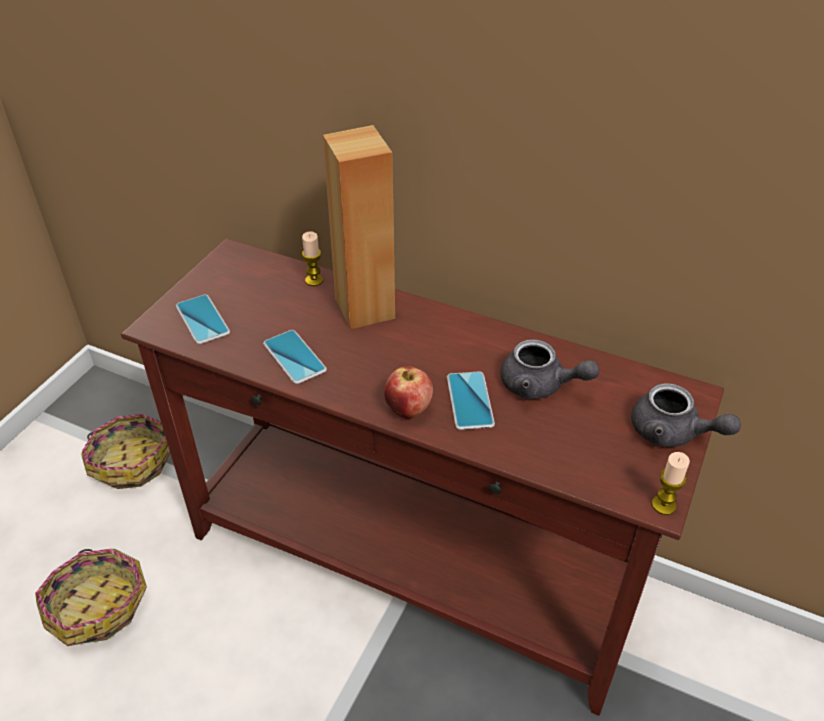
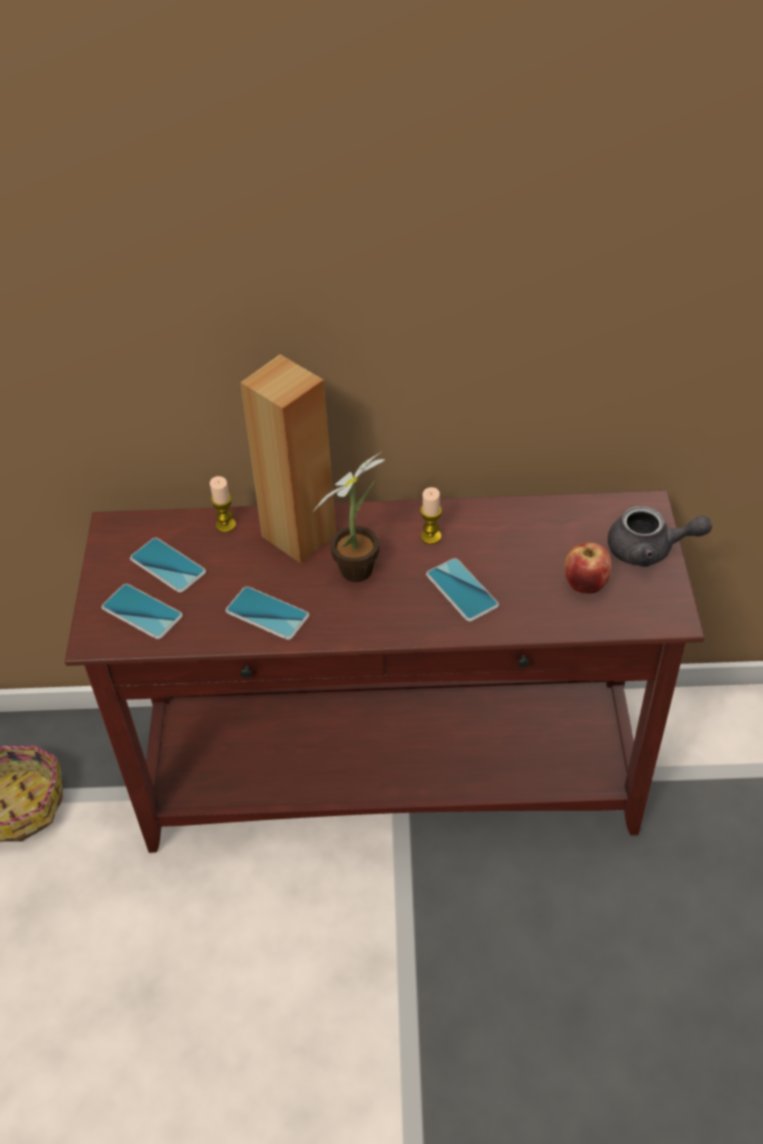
camera: 25 degrees left, 5 degrees up
(98, 604) = (89, 967): basket -> none
(248, 294) = (168, 566): none -> phone
(397, 350) = (361, 567): none -> potted plant
(408, 410) = (413, 621): apple -> apple (586, 584)
(540, 386) = (514, 550): grey teapot -> none
(663, 505) = (678, 617): candle -> candle (431, 537)

